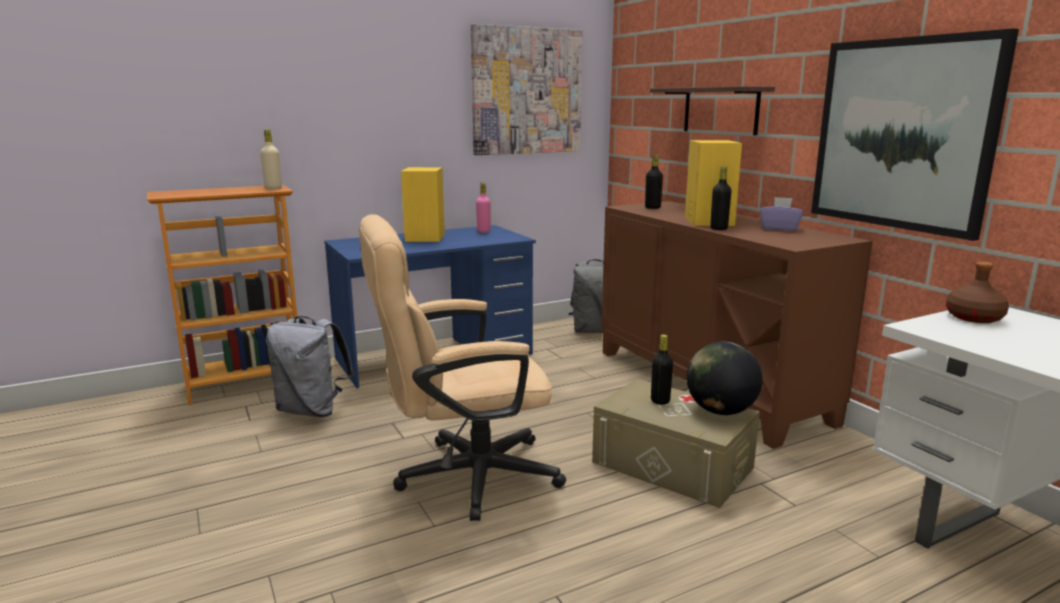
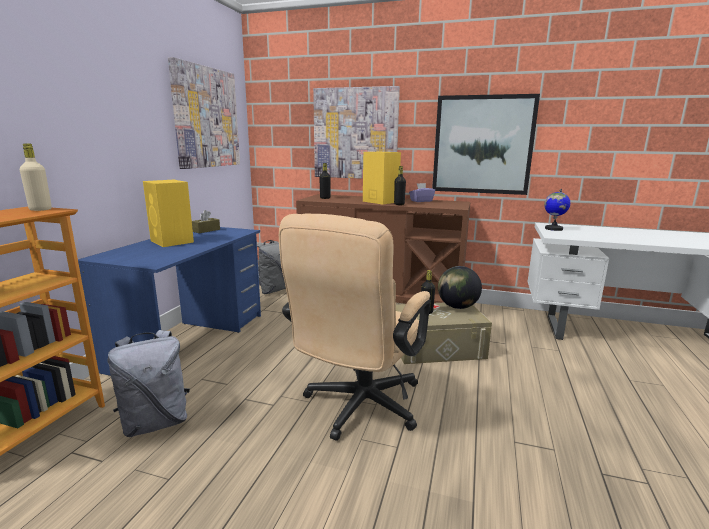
camera: 45 degrees left, 0 degrees up
(483, 231) = (206, 230): pink bottle -> brown tissue box
(720, 110) = (355, 134): shelf -> picture
(974, 318) = (553, 229): brown bottle -> globe

